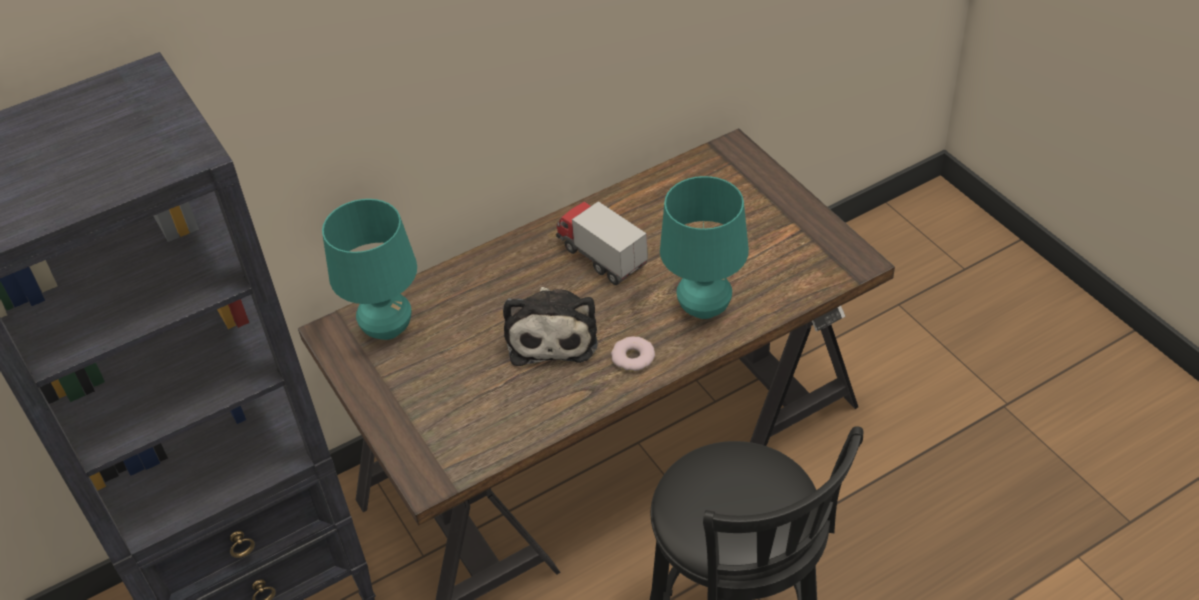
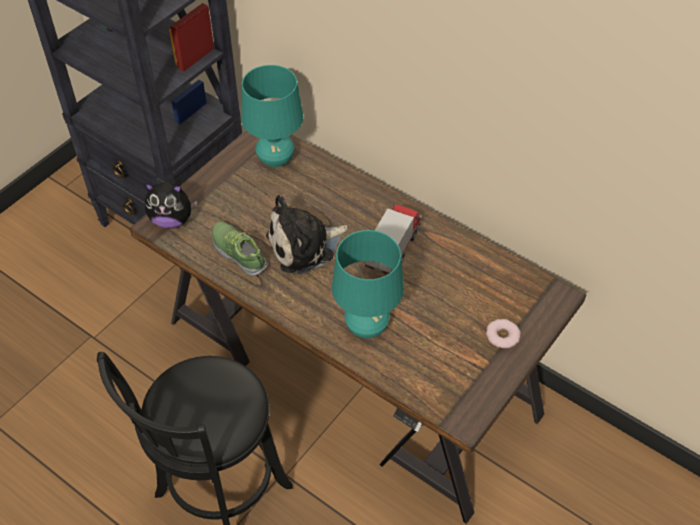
camera: 65 degrees right, 5 degrees up
(430, 462) = (172, 220): none -> plush toy
(528, 401) = (239, 253): none -> shoe
(633, 357) = (300, 298): donut -> donut (502, 336)

